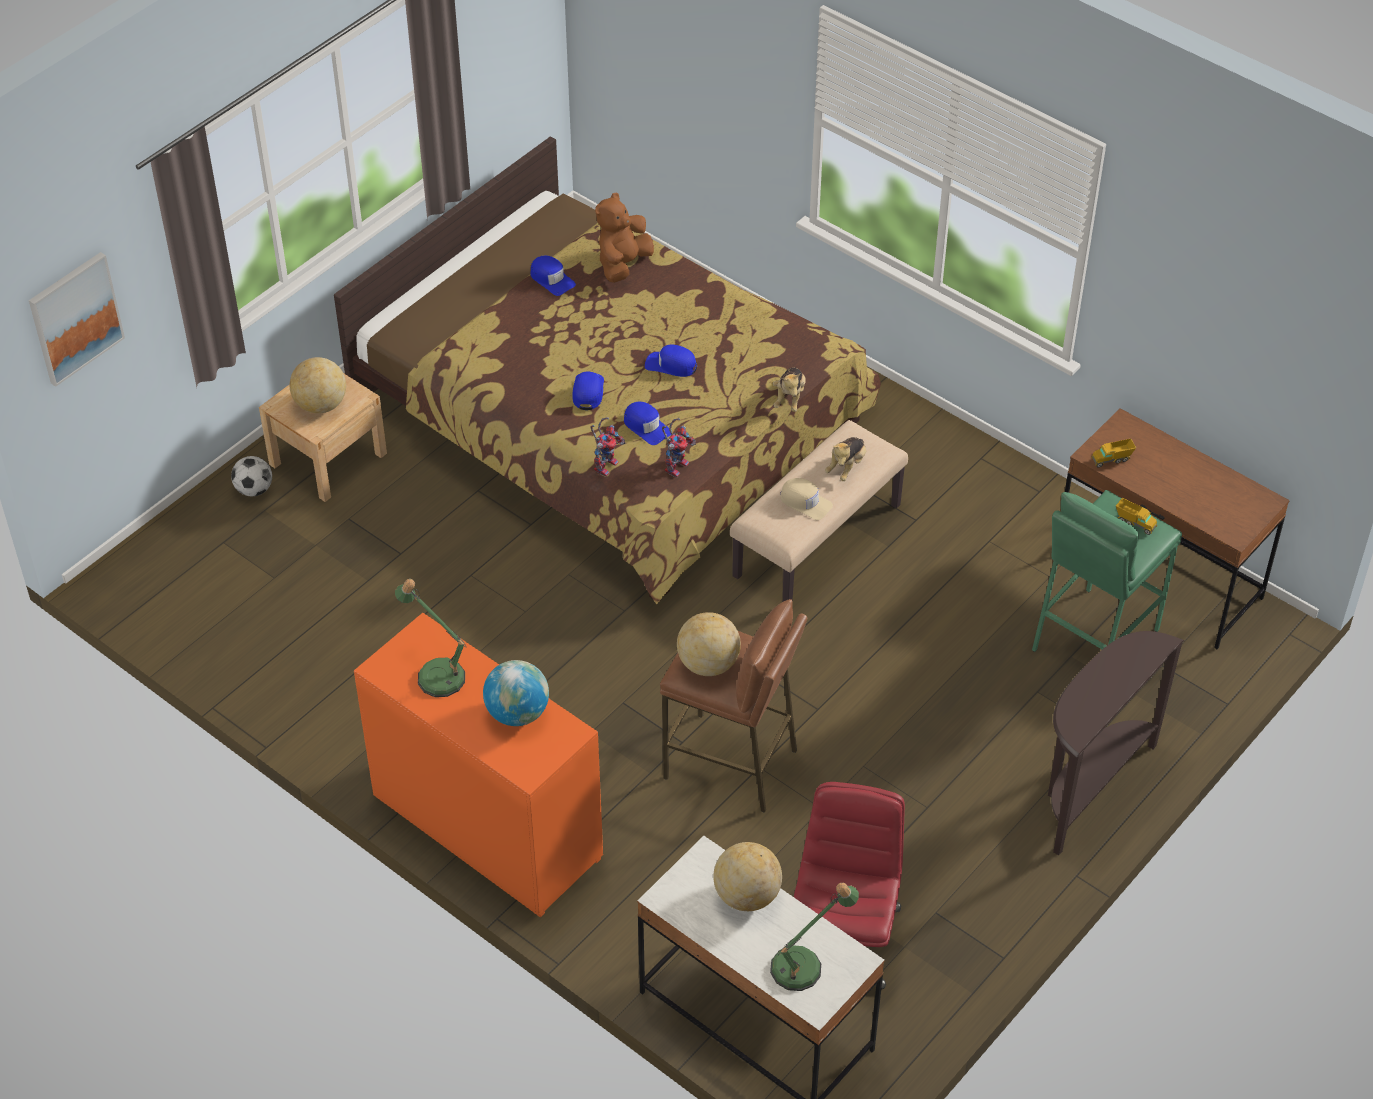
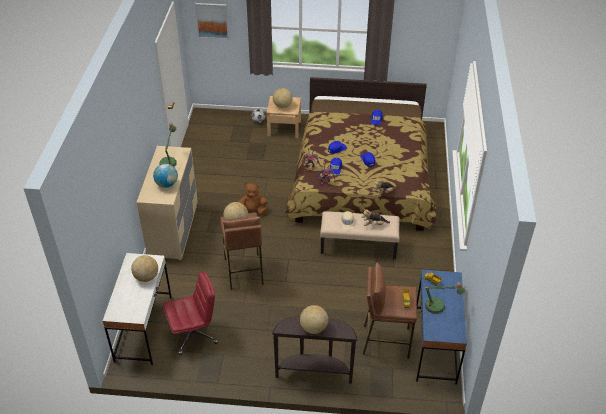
camera: 55 degrees right, 5 degrees down
(487, 827) = (173, 229): orange dresser -> beige dresser
(623, 264) = (400, 130): brown plush toy -> brown plush toy (252, 211)
(804, 965) = (127, 304): table lamp -> table lamp (438, 307)
(1093, 639) = (385, 341): green stool -> brown stool
(1111, 686) = (313, 328): none -> globe
(1158, 577) = (434, 346): brown desk -> blue desk

